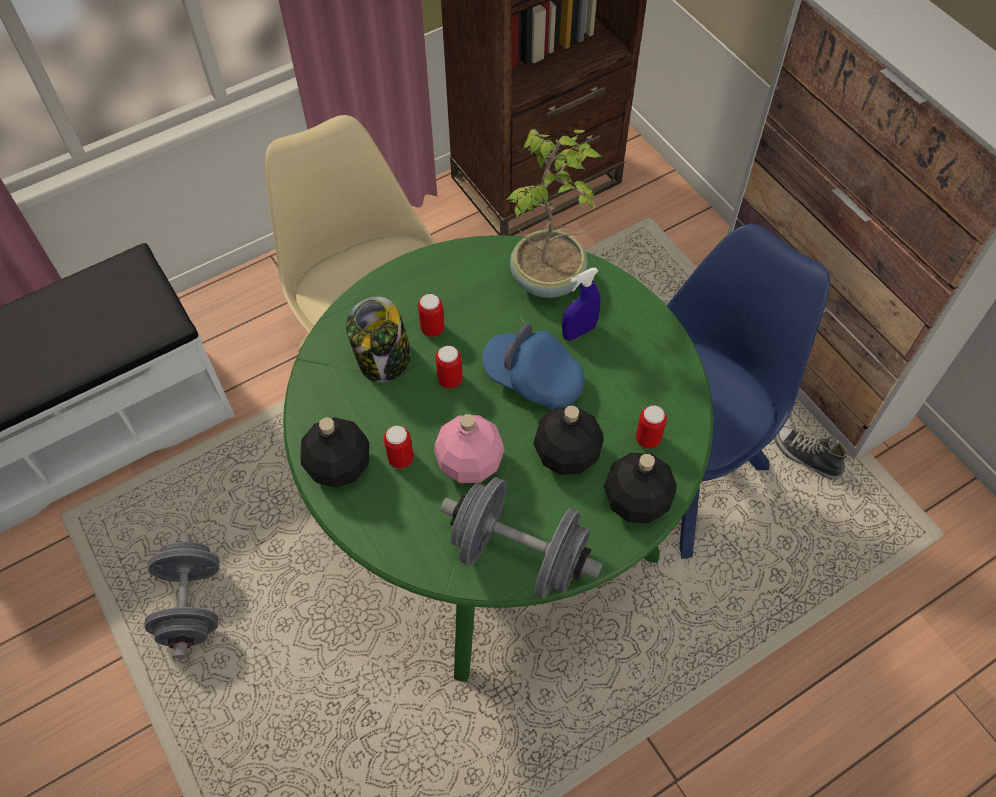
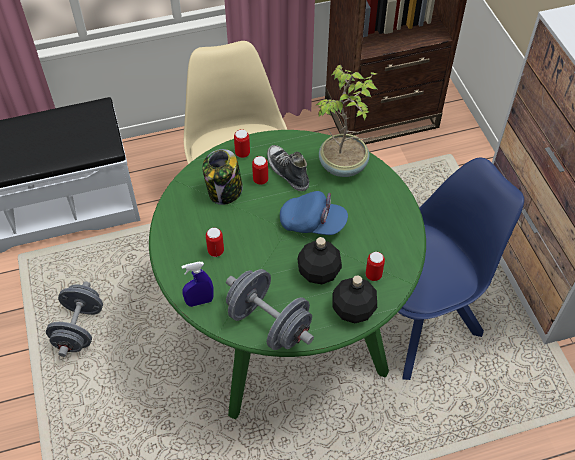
camera: 15 degrees right, 5 degrees down
(338, 465) = (177, 246): black bottle -> none
(450, 380) = (261, 212): can -> can (242, 153)
(469, 463) = (256, 263): pink bottle -> none
(533, 379) = (313, 223): blue cap -> blue cap turned 150 degrees clockwise
(579, 332) = (352, 201): blue spray bottle -> blue spray bottle (199, 301)
(805, 456) = (510, 334): shoe -> shoe (287, 172)

